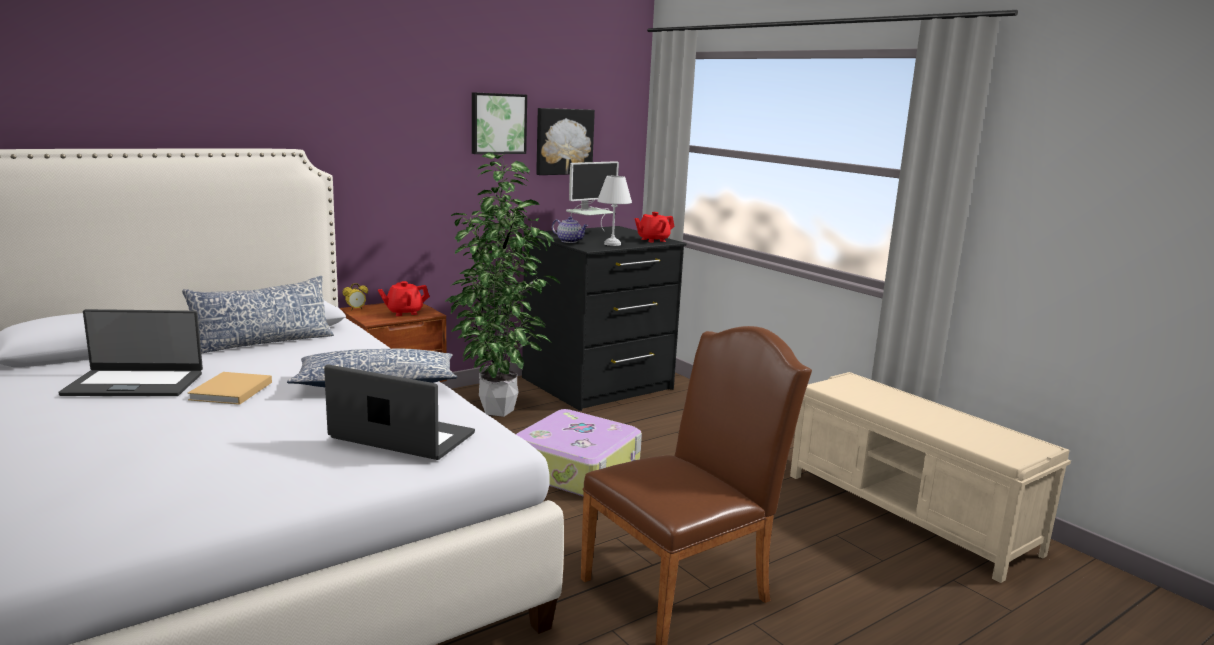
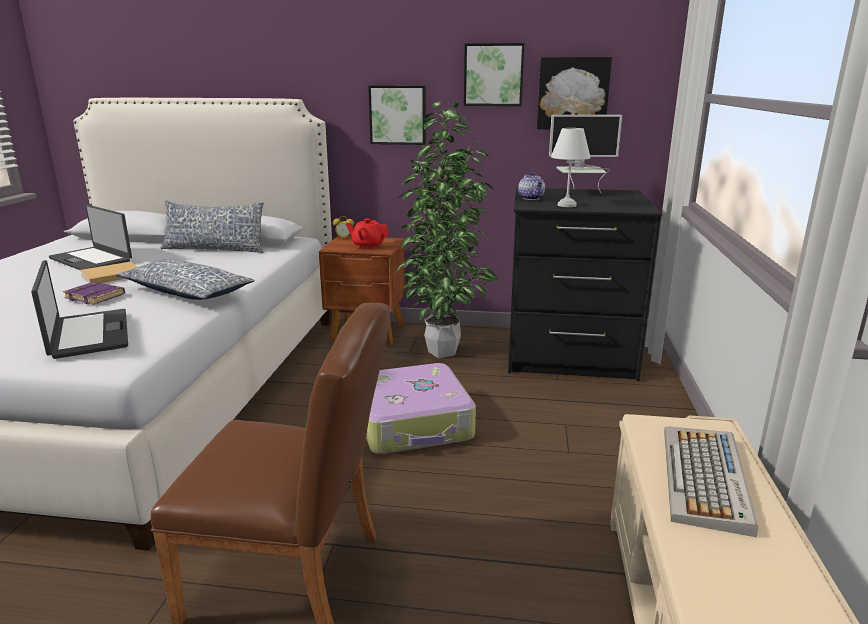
camera: 45 degrees right, 5 degrees up
(288, 412) = (96, 297): none -> purple book
(405, 164) = (398, 115): none -> picture
(653, 240) = (628, 206): red teapot -> none
(890, 401) = (706, 479): none -> keyboard

